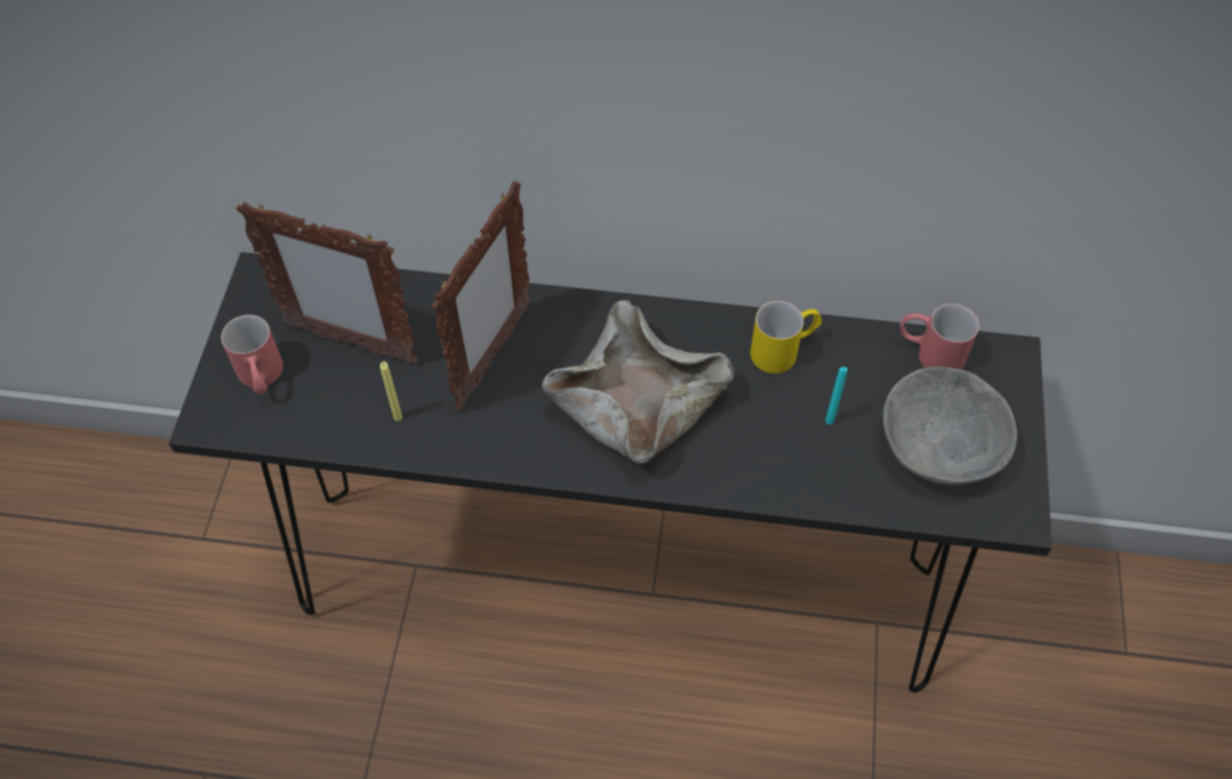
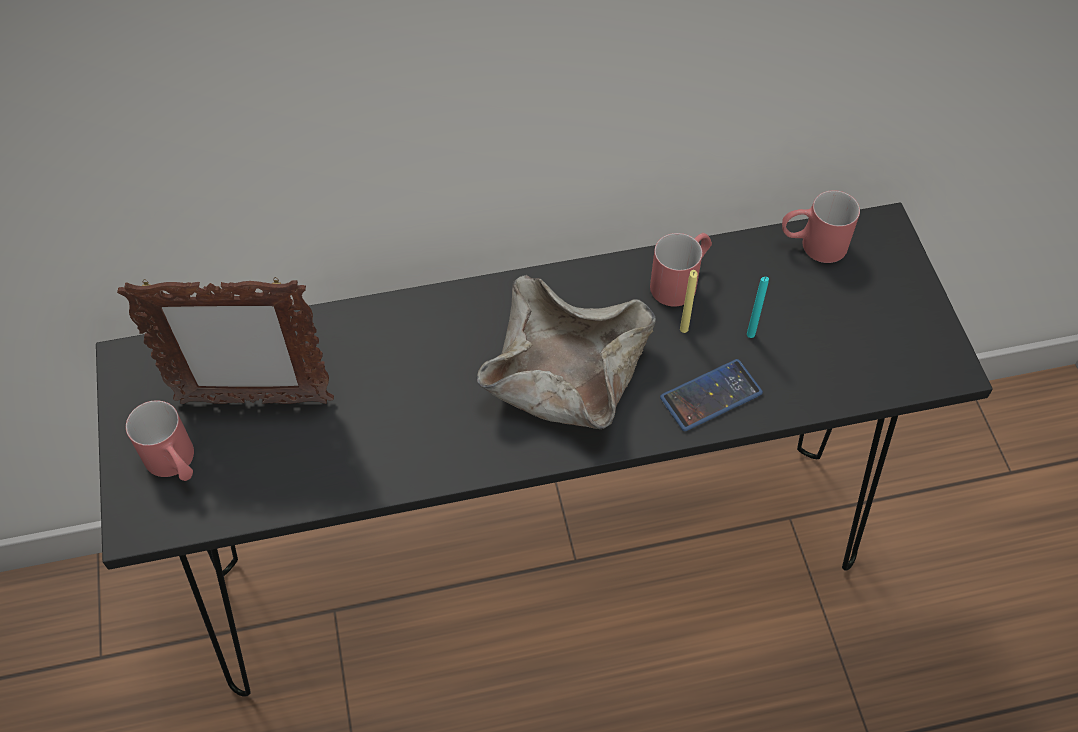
camera: 20 degrees left, 0 degrees up
(398, 417) = (335, 459): yellow candle -> yellow candle (684, 329)
(492, 358) = (405, 372): picture frame -> none
(765, 467) = (711, 396): none -> phone
(784, 350) = (681, 280): yellow mug -> red mug
(938, 445) = (856, 327): grey bowl -> none

